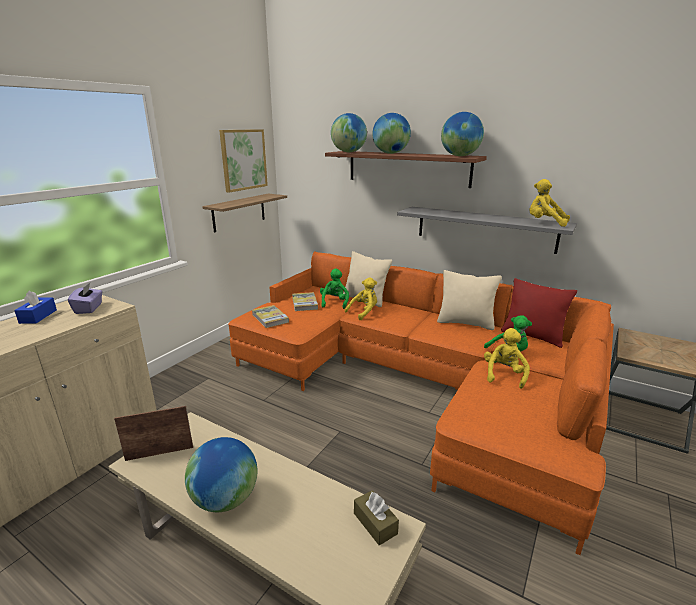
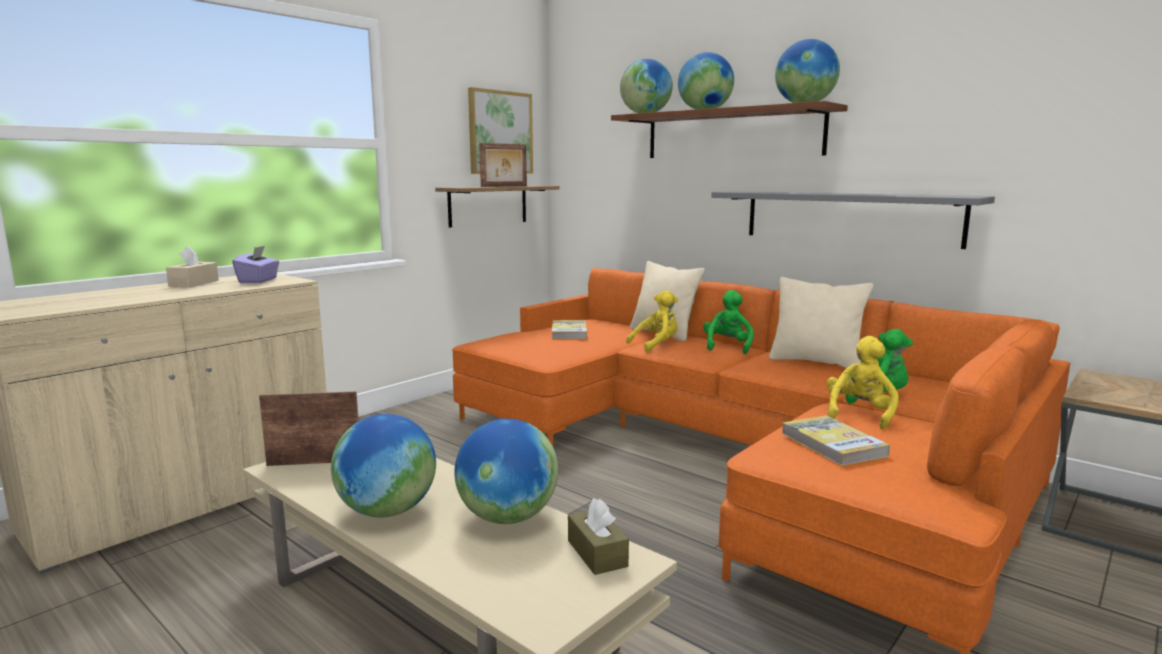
camera: 10 degrees right, 10 degrees down
(38, 316) = (194, 283): blue tissue box -> beige tissue box
(251, 200) = (504, 186): none -> picture frame
(270, 318) = (512, 343): book -> book (833, 444)
(308, 494) = (507, 517): none -> globe
(334, 302) = (614, 334): green plush toy -> green plush toy (727, 347)
(532, 336) = (925, 380): red pillow -> none
(544, 223) = (938, 195): yellow plush toy -> none

